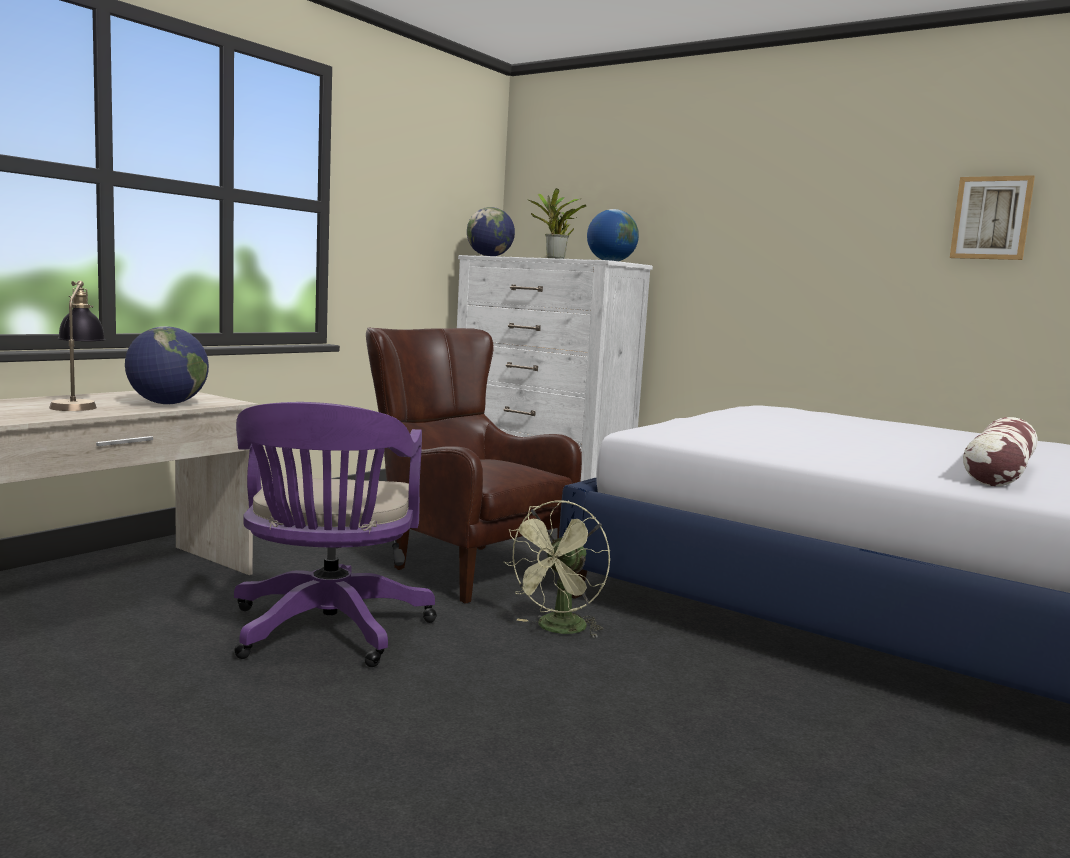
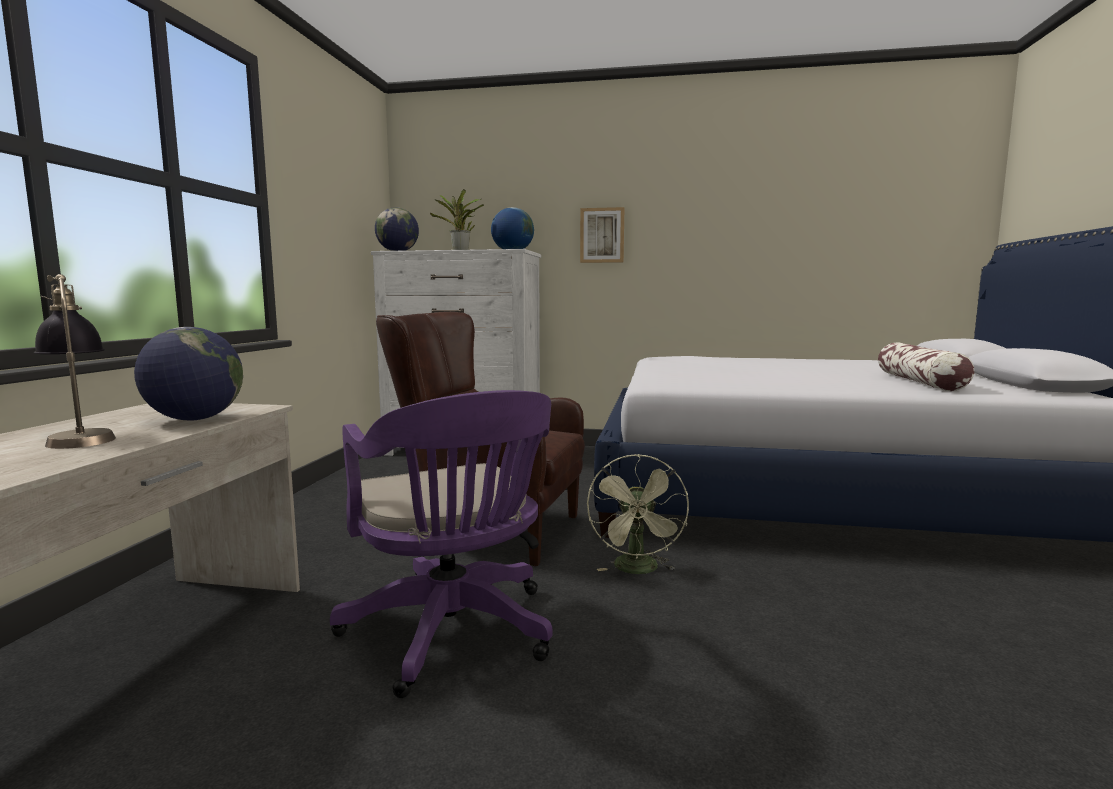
camera: 25 degrees left, 0 degrees up
(991, 218) = (798, 208): picture -> picture (602, 235)

